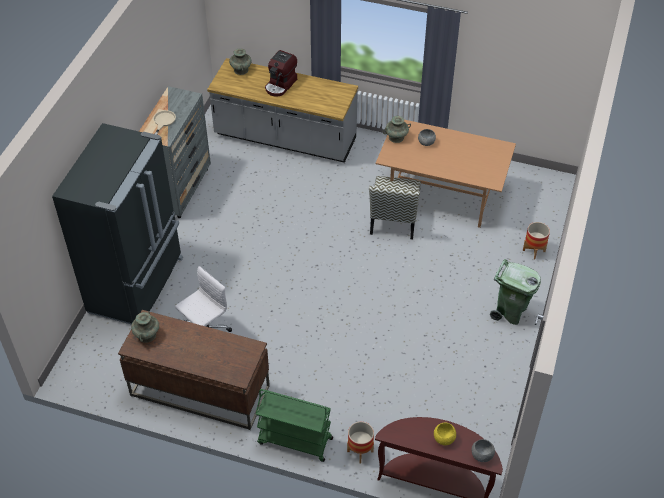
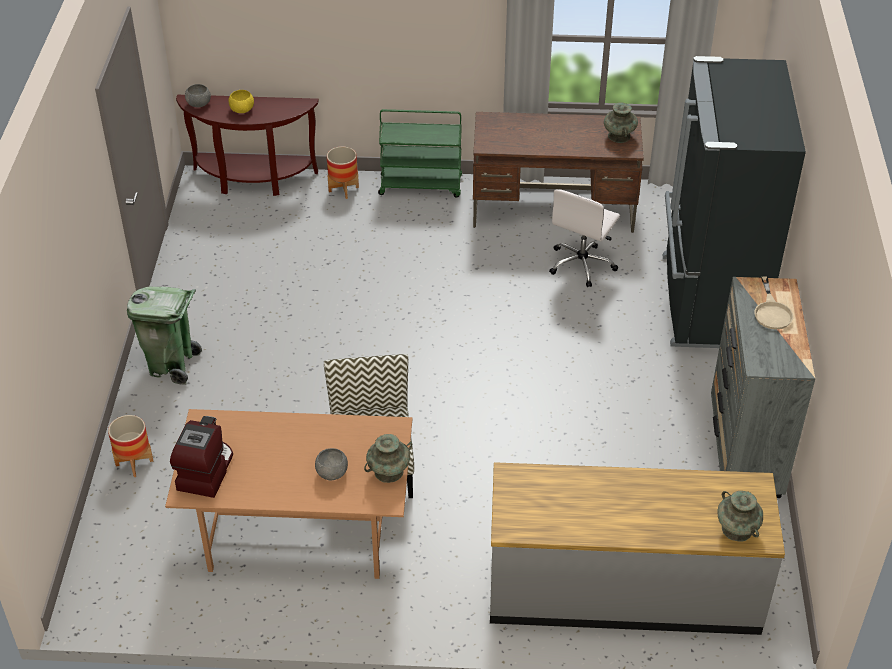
camera: 165 degrees right, 5 degrees down
(281, 85) = (640, 510): coffee machine -> coffee machine (205, 471)

